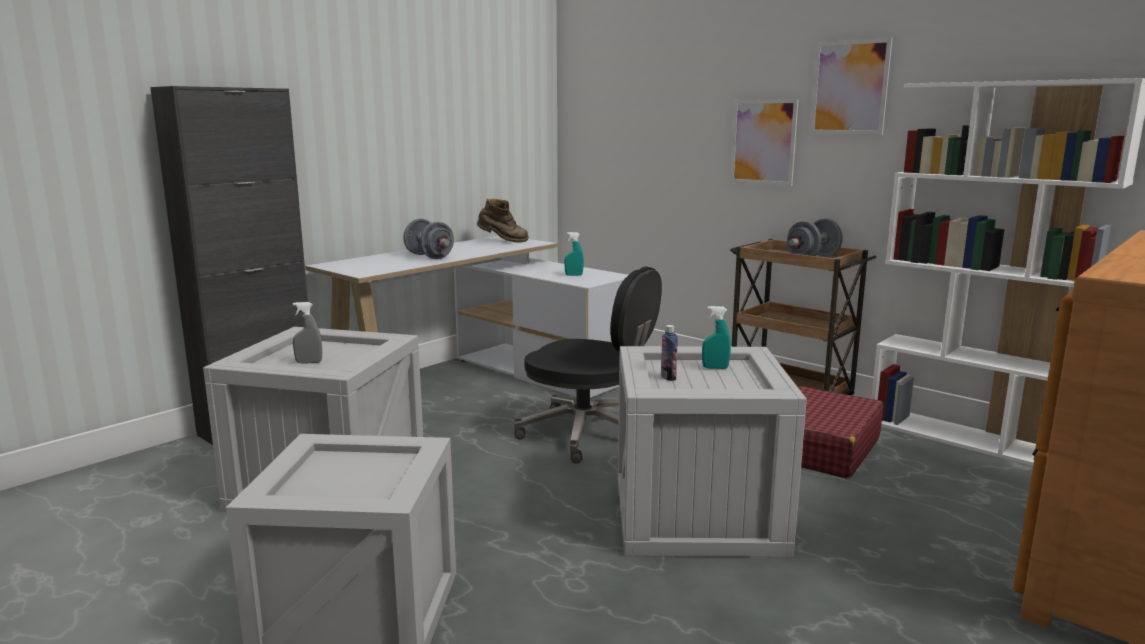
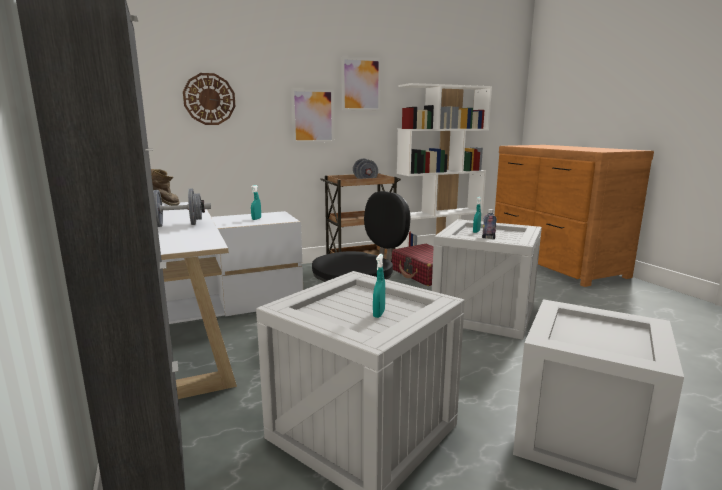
camera: 65 degrees left, 0 degrees up
(309, 362) = (379, 314): grey spray bottle -> turquoise spray bottle
(638, 117) = (209, 99): none -> wall clock

